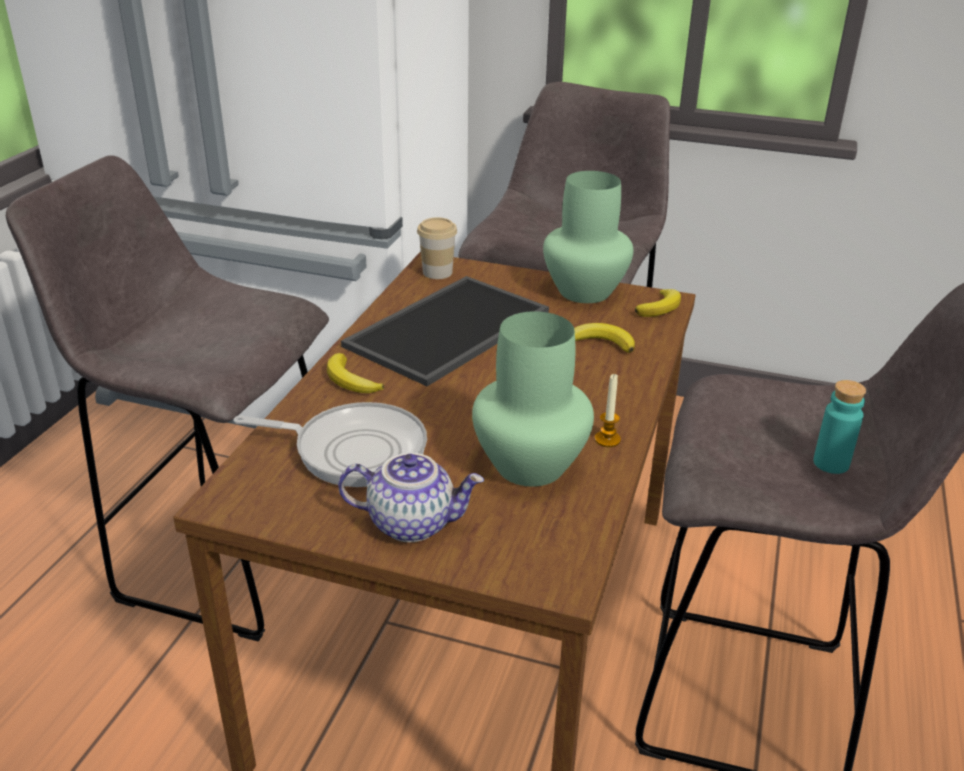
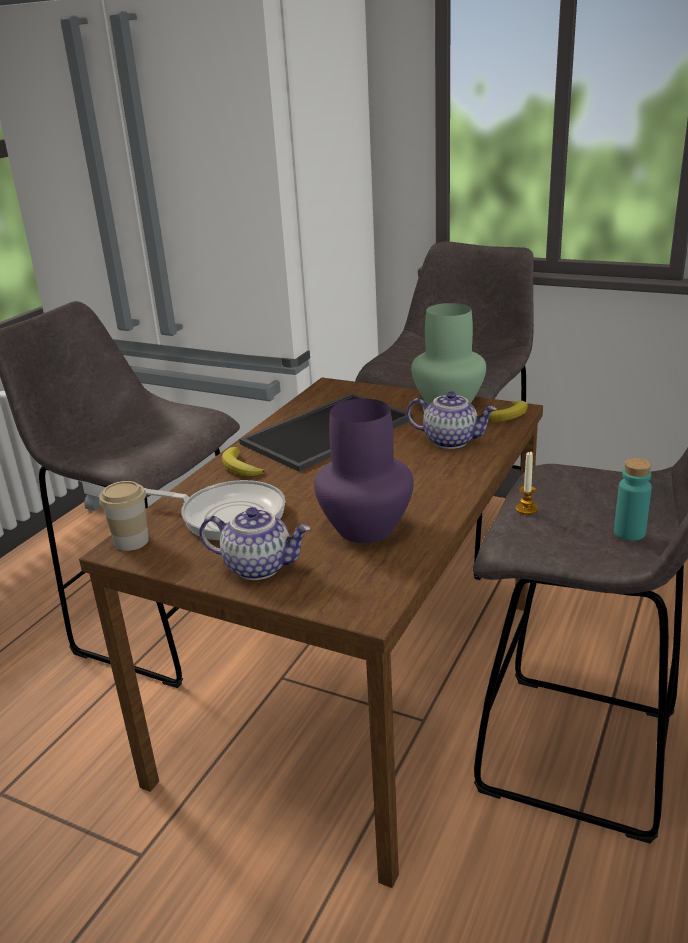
camera: 10 degrees right, 5 degrees down
(437, 272) = (331, 391): cup -> cup (131, 541)
(529, 466) = (365, 529): green vase -> purple vase
(601, 342) = (451, 440): banana -> teapot
(607, 439) = (435, 510): candle -> candle (526, 509)

